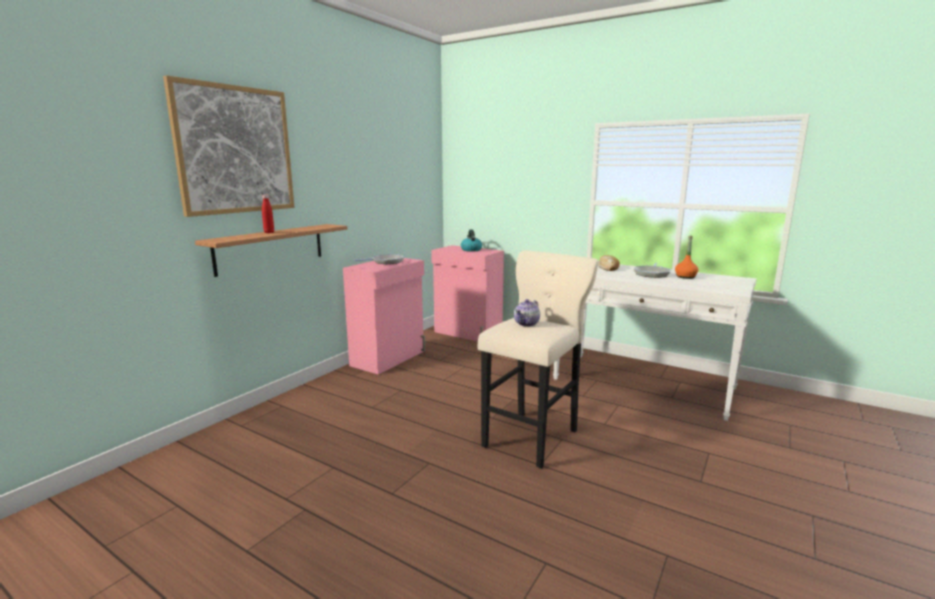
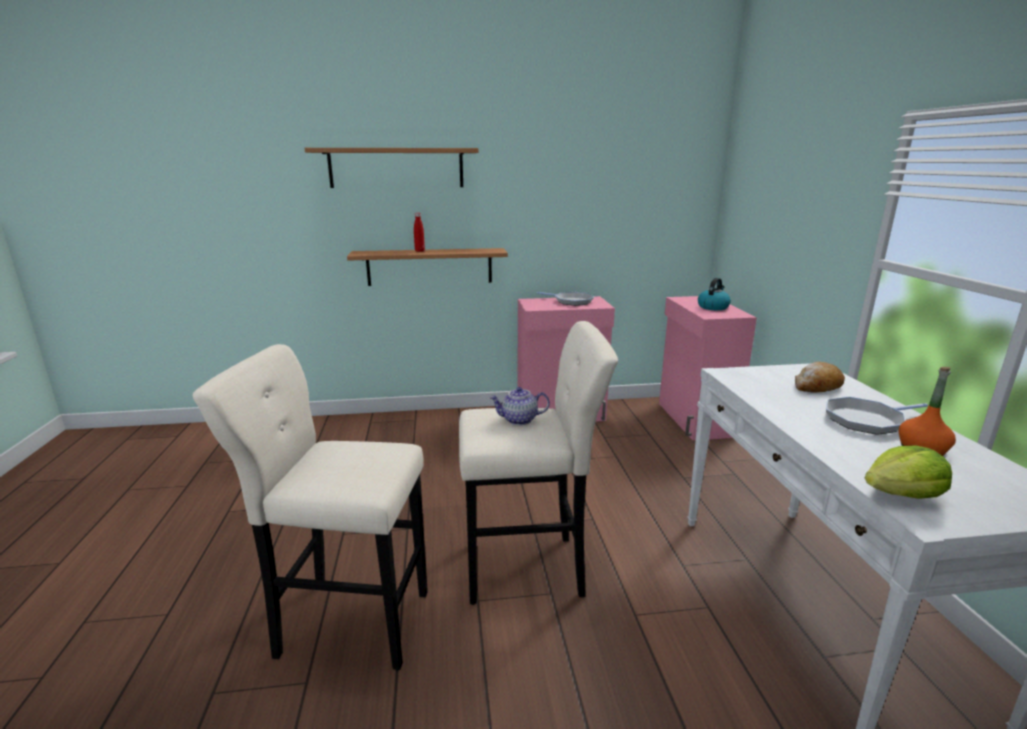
camera: 50 degrees right, 5 degrees up
(235, 150) = (396, 168): picture -> shelf
(502, 524) = (347, 622): none -> beige stool
(716, 289) = (902, 494): none -> lettuce

